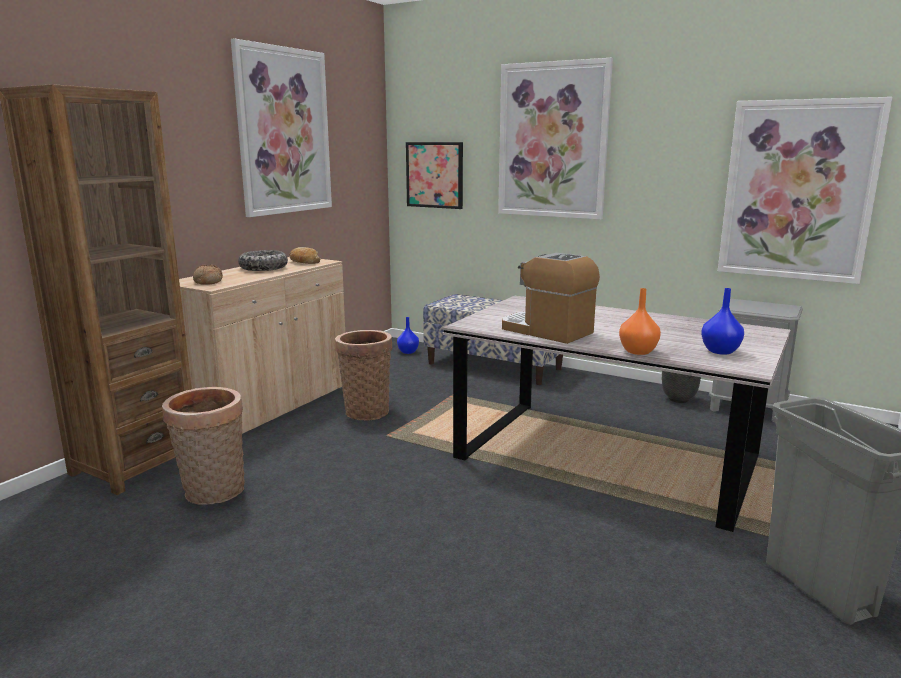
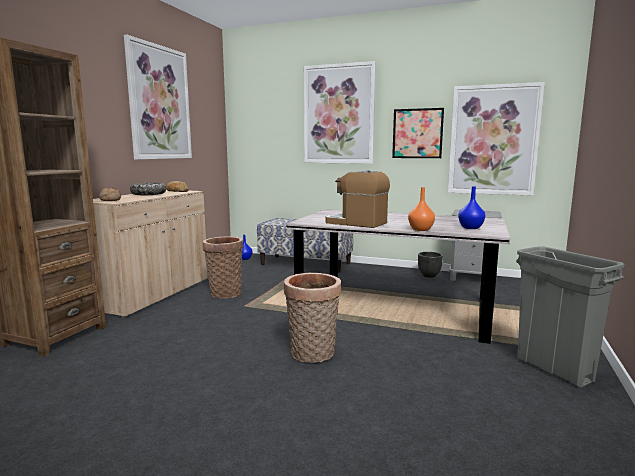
camera: 10 degrees left, 5 degrees down
(213, 493) = (122, 349): basket -> basket (312, 355)
(435, 175) = (260, 139): picture -> picture (417, 133)

